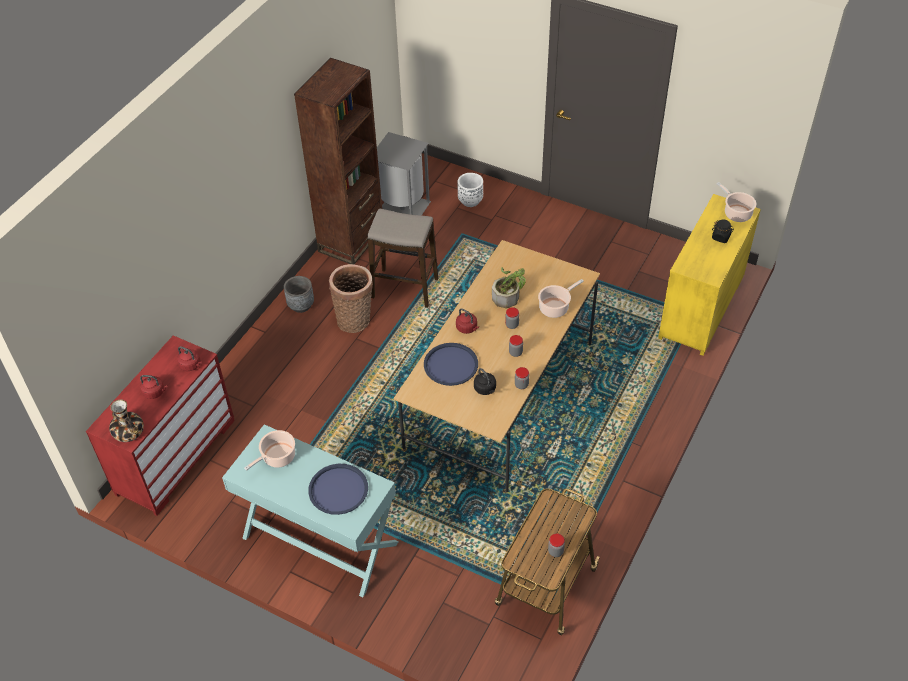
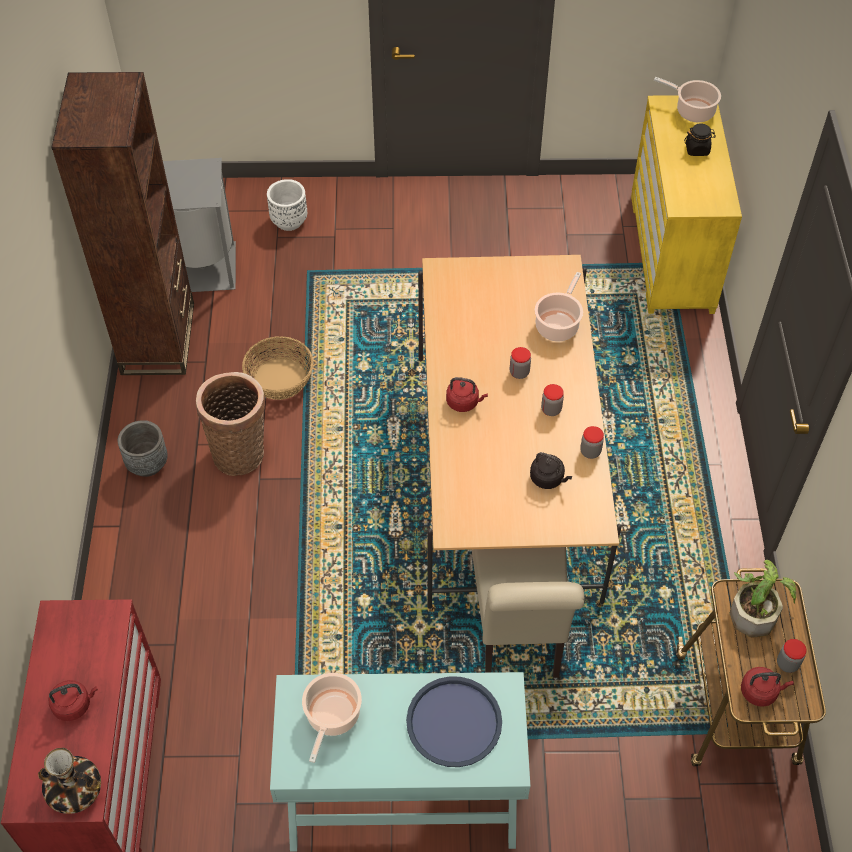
camera: 30 degrees left, 5 degrees up
(191, 365) = (103, 635): red kettle -> red kettle (760, 692)
(404, 288) = (280, 378): stool -> basket
(443, 488) = (518, 637): none -> beige chair
(450, 365) = (478, 464): blue tray -> none
(509, 296) = (487, 334): potted plant -> potted plant (755, 611)

